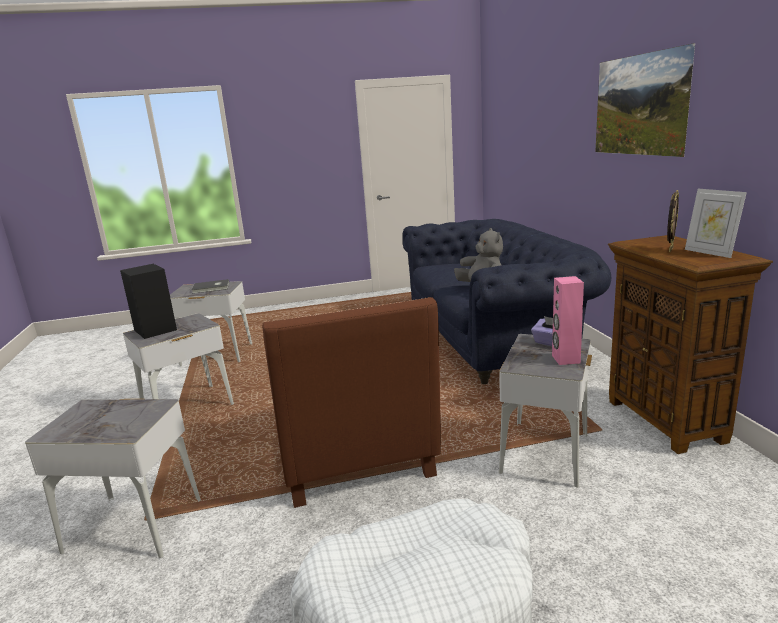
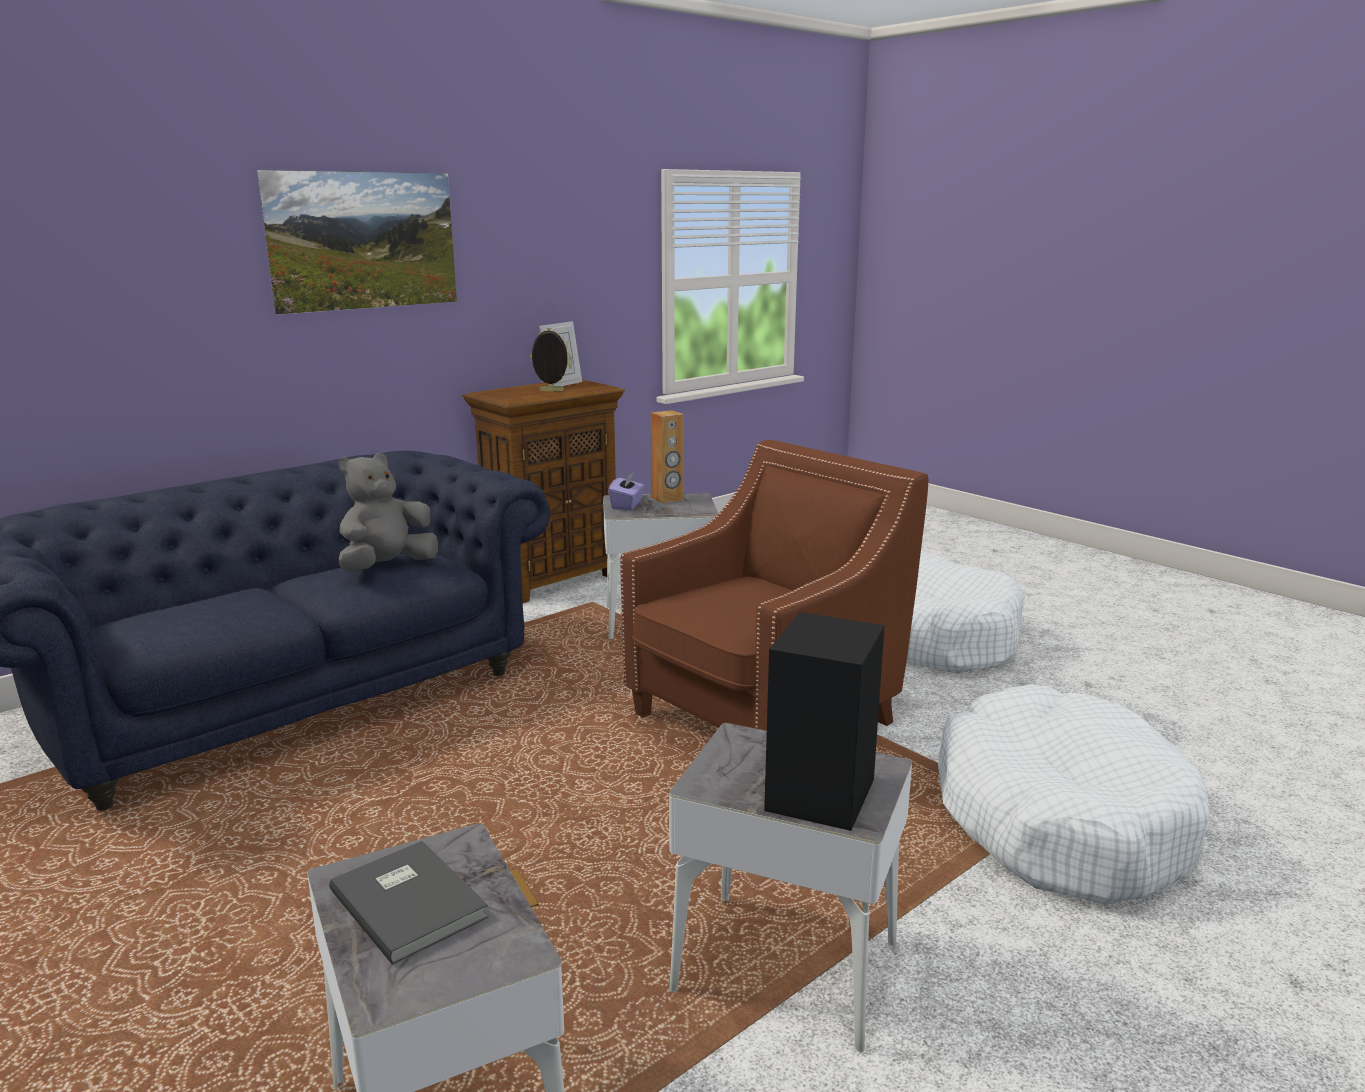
camera: 120 degrees left, 0 degrees up
(133, 524) = (1060, 819): side table -> white dog bed
(565, 359) = (667, 499): pink speaker -> brown speaker

